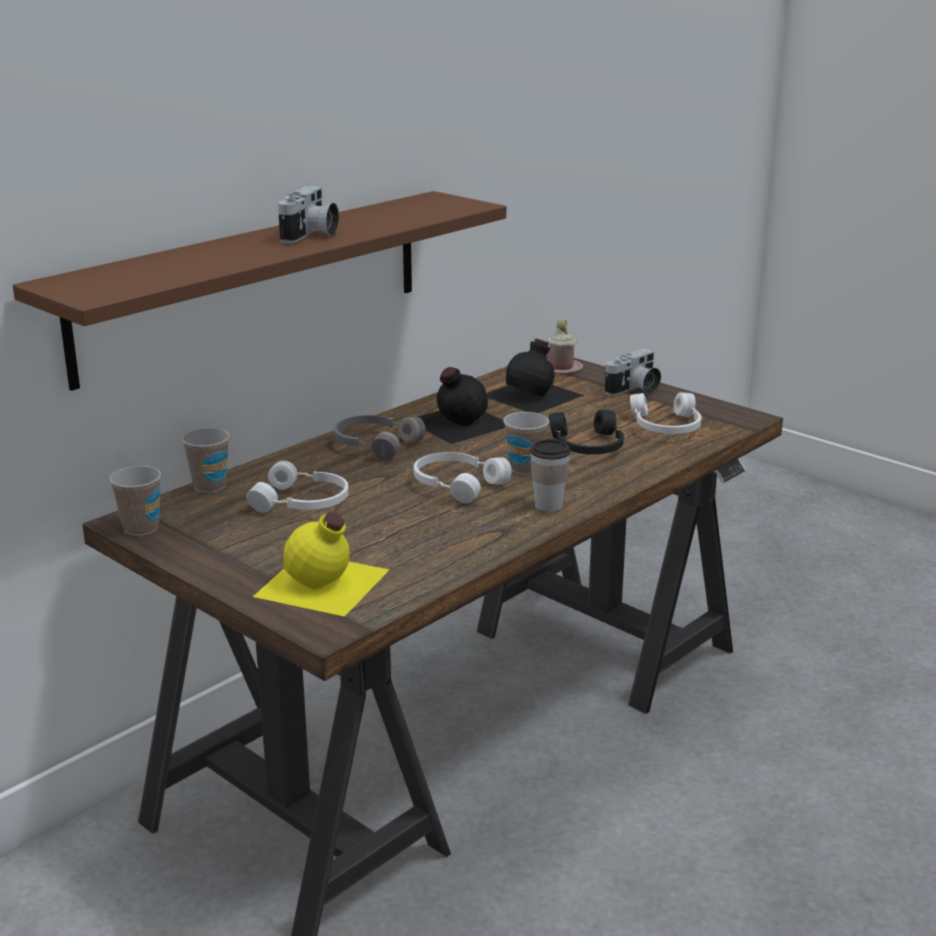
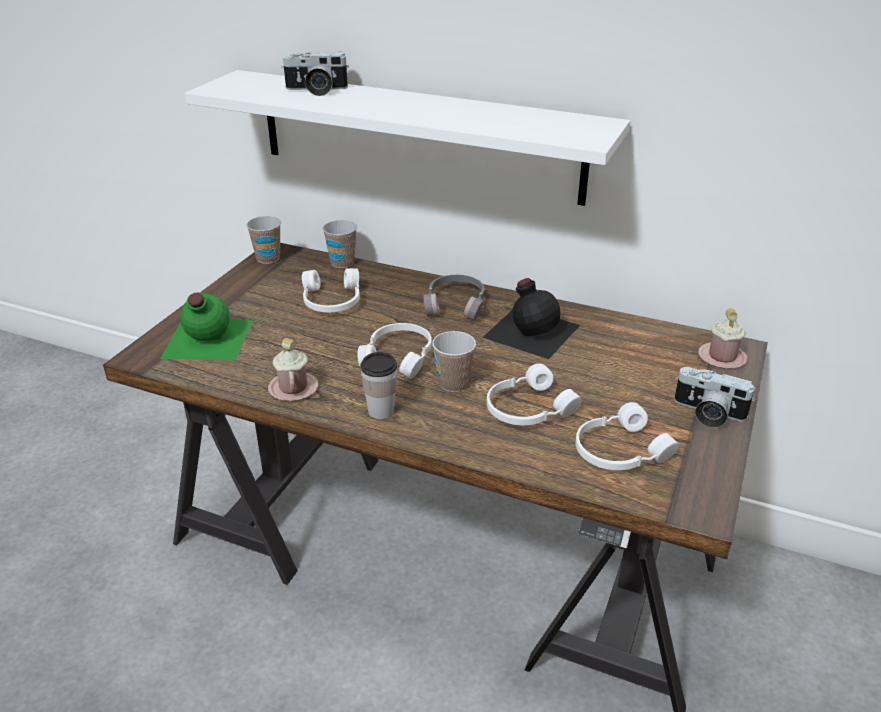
camera: 70 degrees right, 10 degrees up
(254, 283) = (418, 136): brown shelf -> white shelf
(311, 235) = (416, 108): camera -> camera (316, 90)
(323, 584) = (206, 339): yellow bottle -> green bottle
(476, 542) = (293, 388): none -> pink mug
(534, 395) = (632, 356): black bottle -> none
(586, 447) = (527, 409): black headphones -> white headphones

